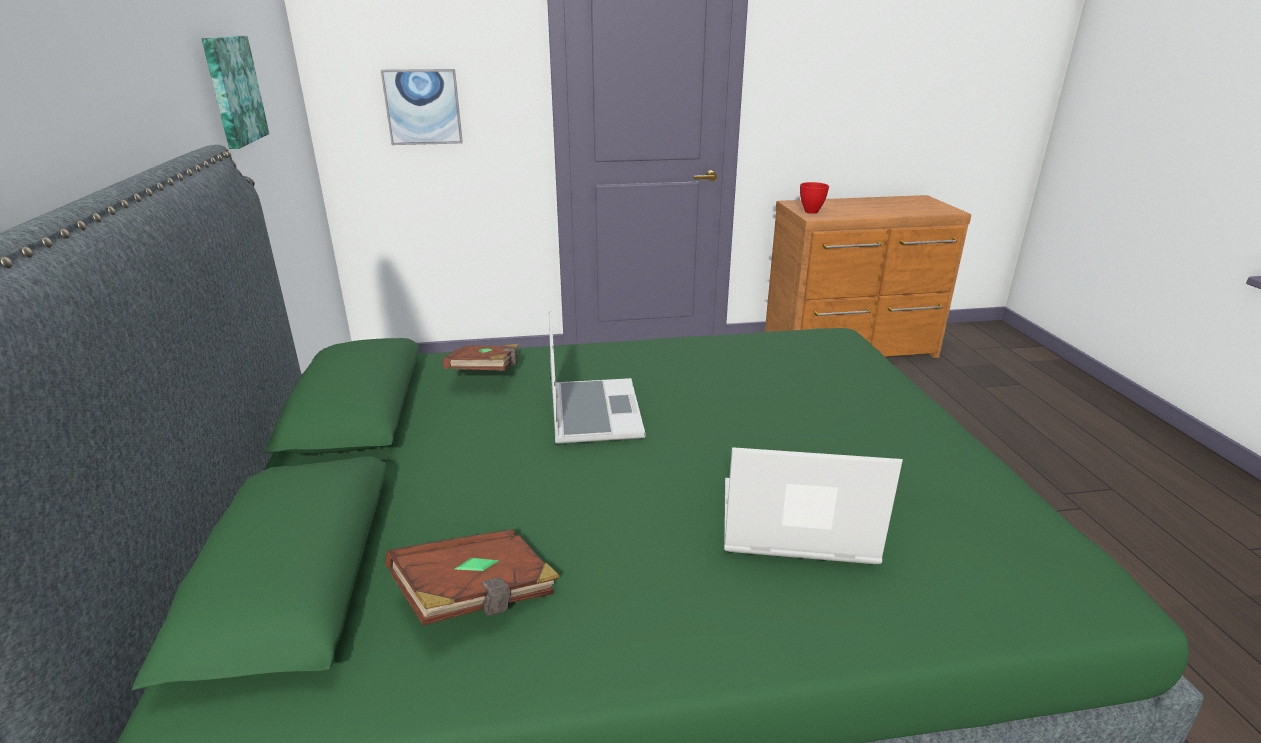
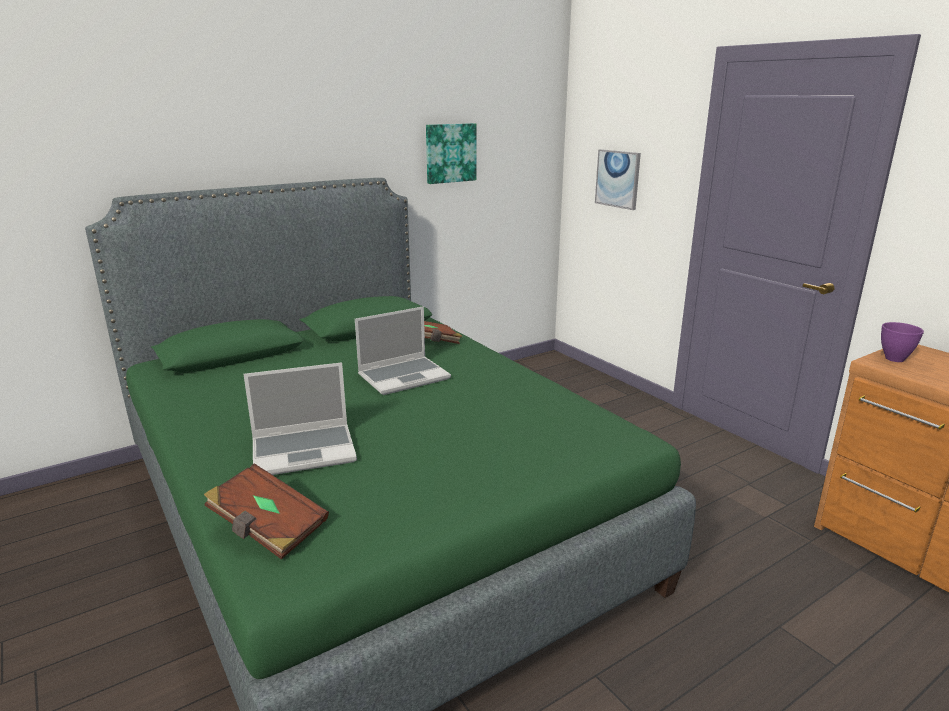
camera: 65 degrees right, 5 degrees down
(478, 597) = (222, 390): brown book -> brown book (268, 528)
(794, 525) = (305, 451): laptop -> laptop turned 90 degrees clockwise
(810, 212) = (893, 359): red bowl -> purple bowl

